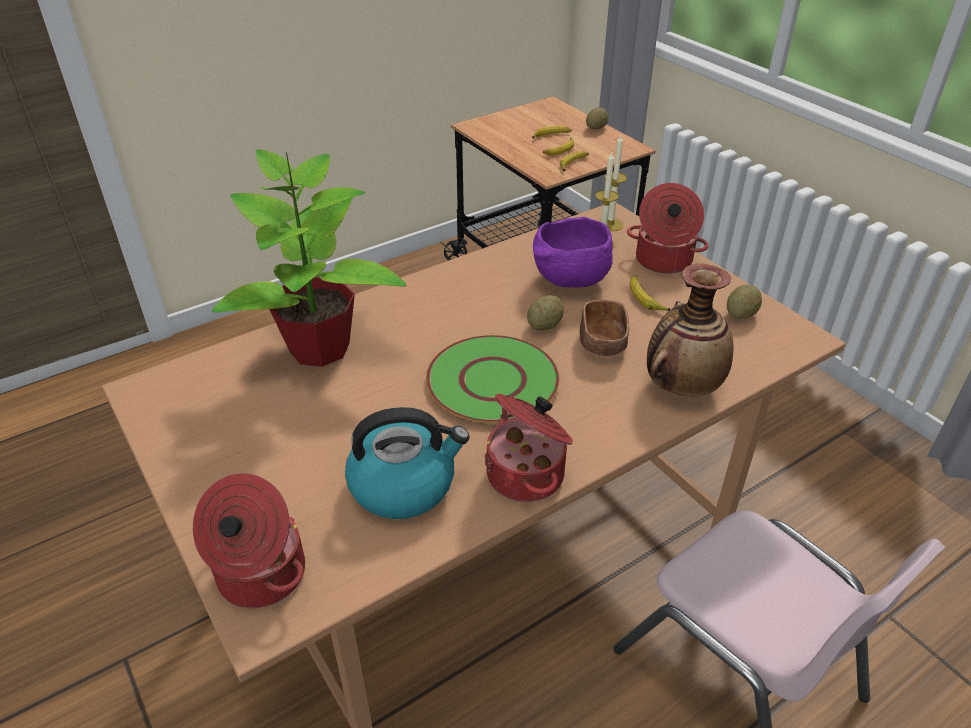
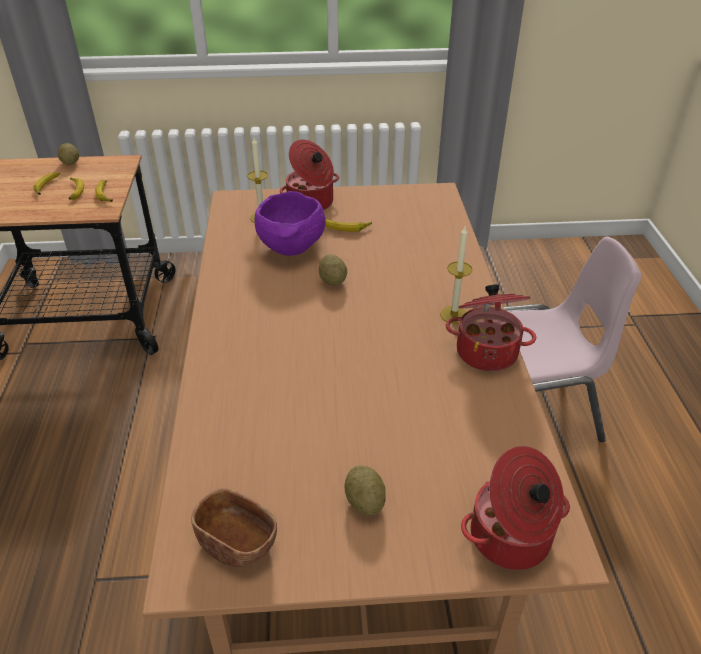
camera: 60 degrees left, 0 degrees up
(319, 349) = (246, 414): potted plant -> none
(404, 485) = (458, 417): kettle -> none
(492, 380) = (374, 330): green plate -> none
(602, 343) = (377, 265): brown bowl -> brown bowl (237, 542)
(610, 224) = (242, 204): candle -> candle (454, 315)
(682, 386) = (447, 253): vase -> none
(740, 314) = (397, 202): potato -> potato (365, 501)

